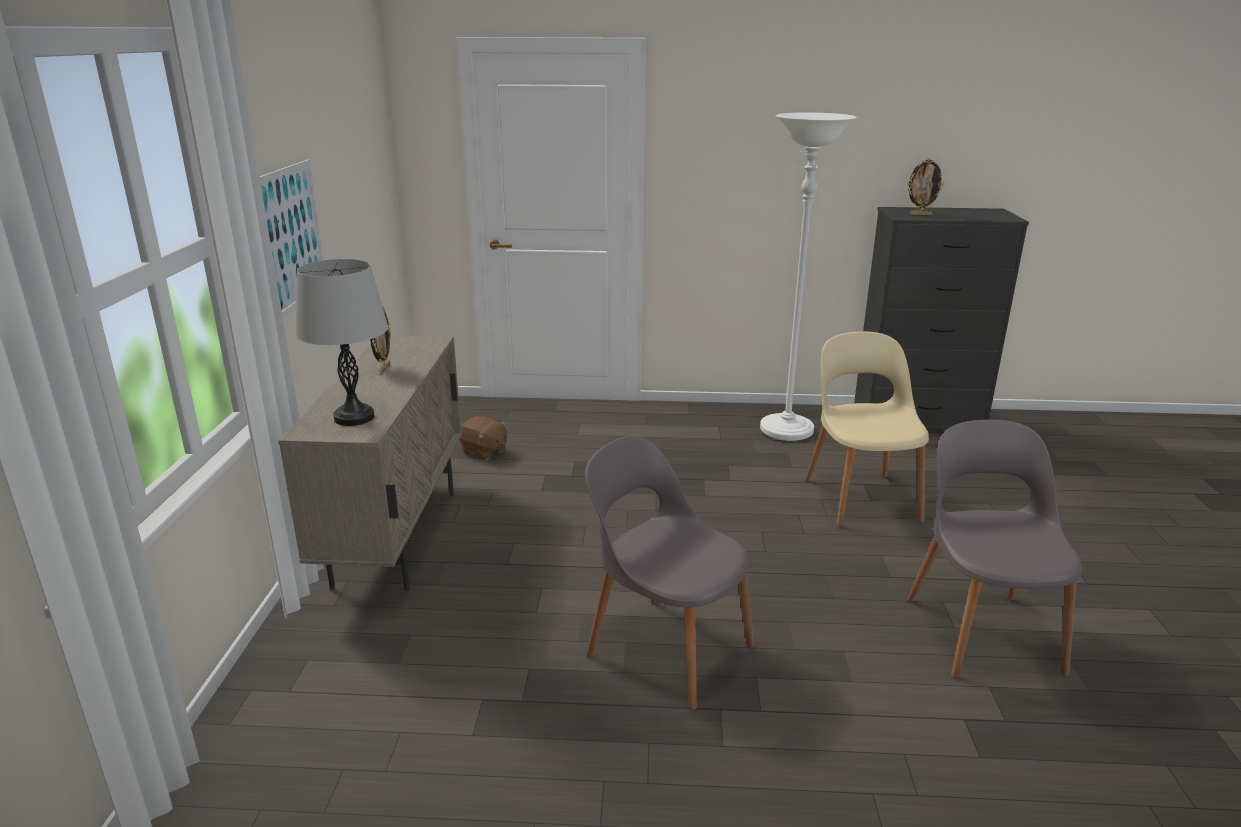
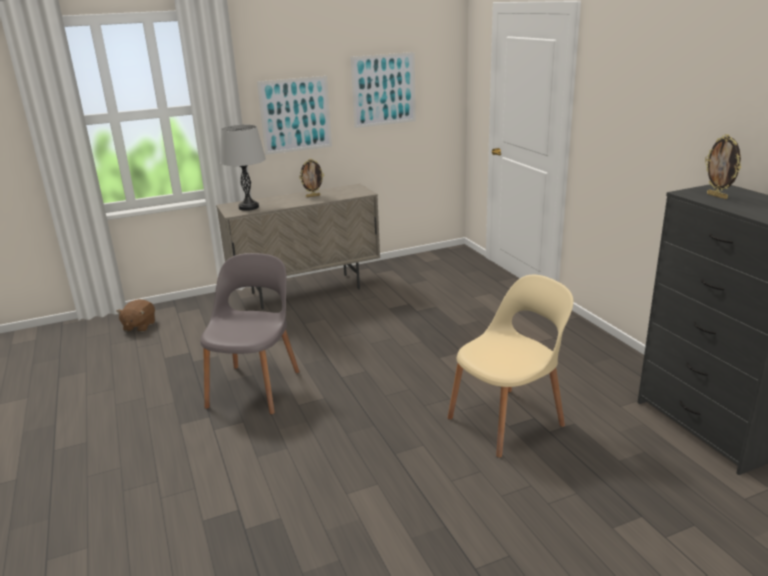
camera: 65 degrees right, 0 degrees up
(350, 177) = (384, 90): none -> picture
(484, 452) = (416, 280): brown plush toy -> brown plush toy (139, 326)
(786, 430) = (587, 365): white floor lamp -> none
(981, 631) = (349, 508): grey chair -> none

